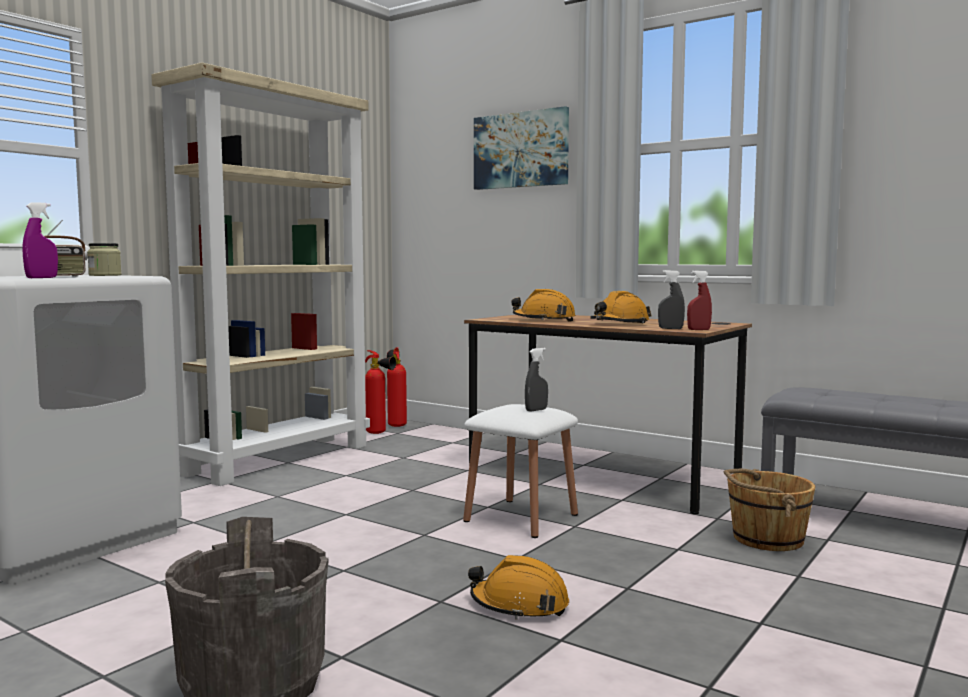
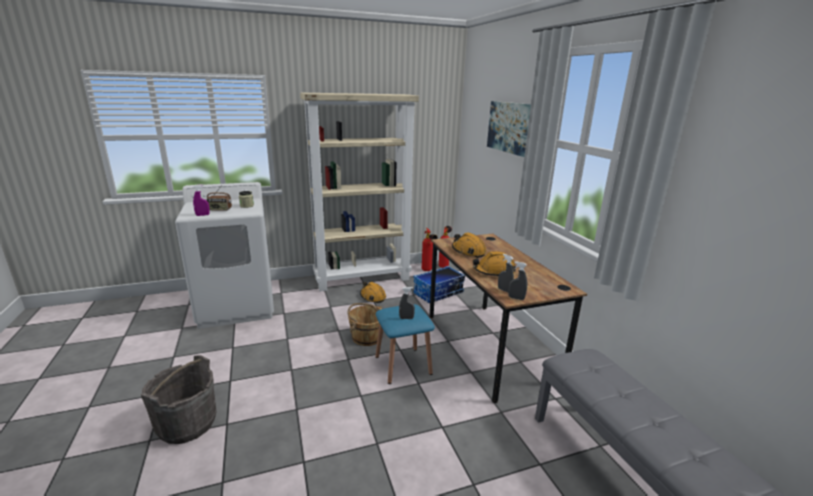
camera: 35 degrees right, 15 degrees up
(439, 449) = (438, 293): none -> storage box
(519, 605) = (319, 429): orange hard hat -> orange hard hat (372, 297)
(521, 517) = (403, 365): white stool -> blue stool
(698, 330) = (516, 298): red spray bottle -> grey spray bottle
(766, 539) = (502, 444): brown bucket -> brown bucket (366, 337)

